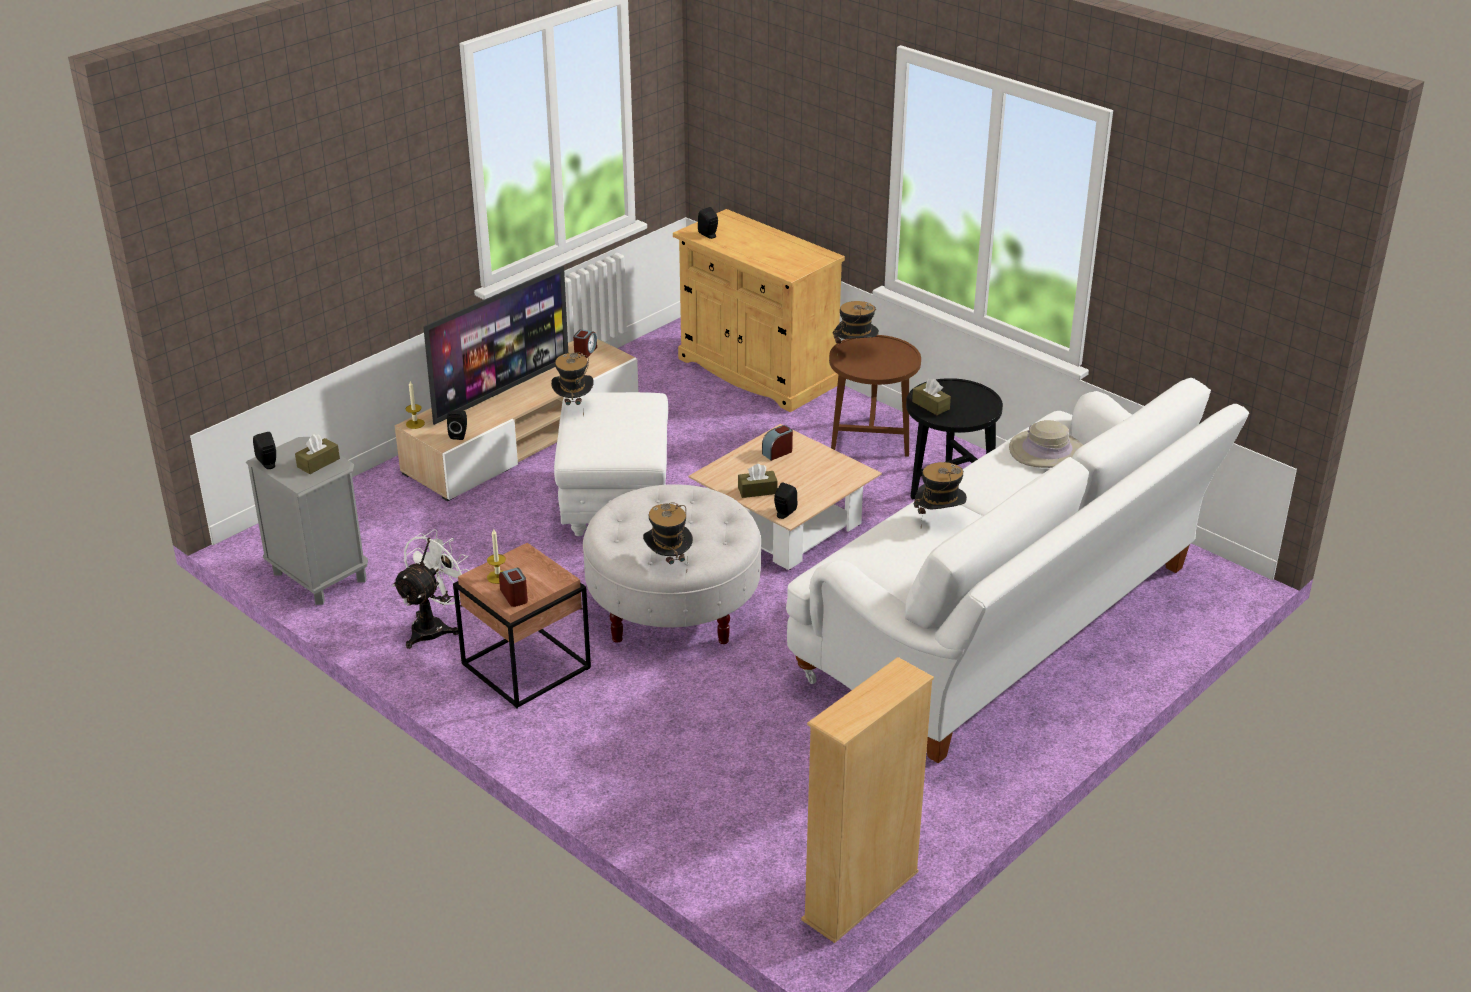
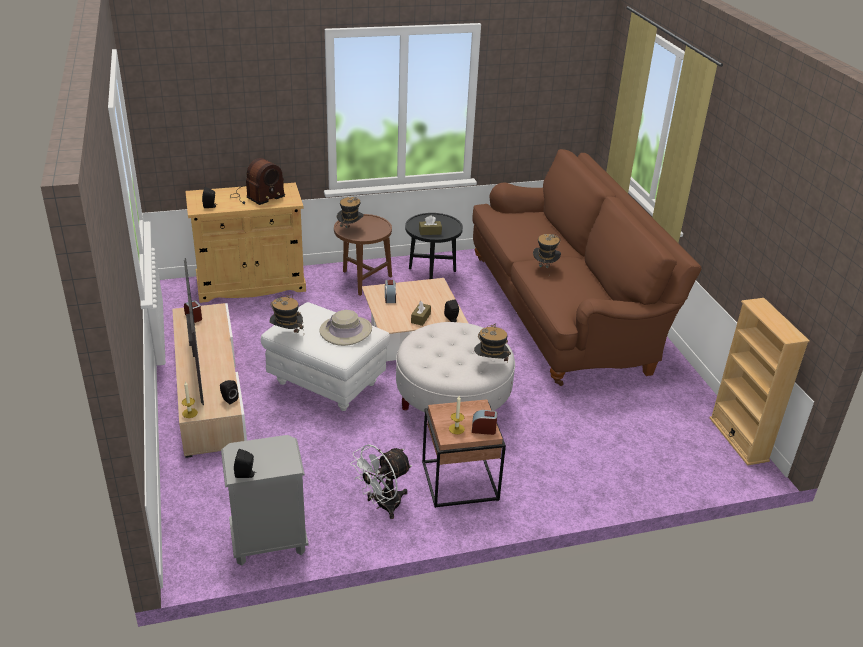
camera: 60 degrees left, 0 degrees up
(318, 463) = (272, 450): brown tissue box -> none
(434, 627) = (382, 505): white fan -> white fan turned 105 degrees counterclockwise
(771, 249) = (256, 196): none -> radio
(1008, 627) = (563, 311): white sofa -> brown sofa
(1047, 451) = (513, 220): beige hat -> beige hat (346, 331)

